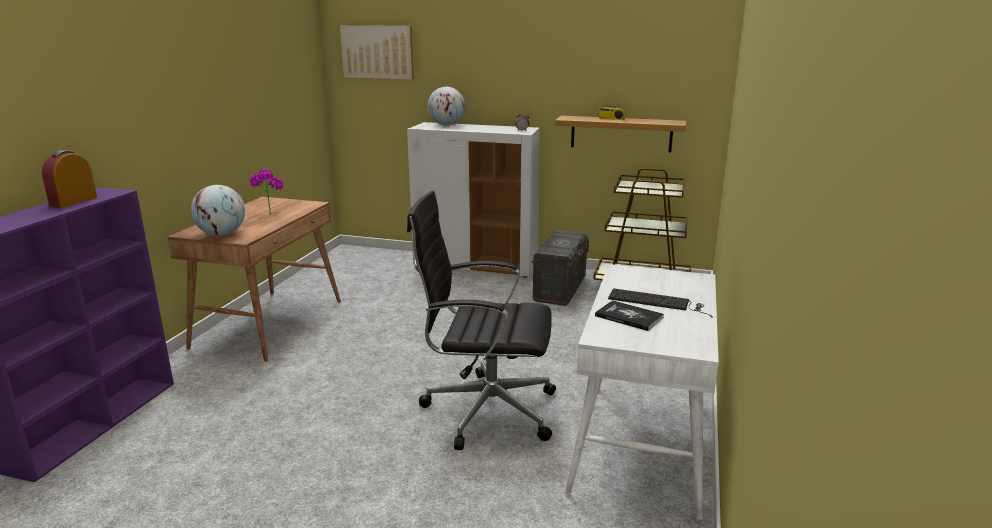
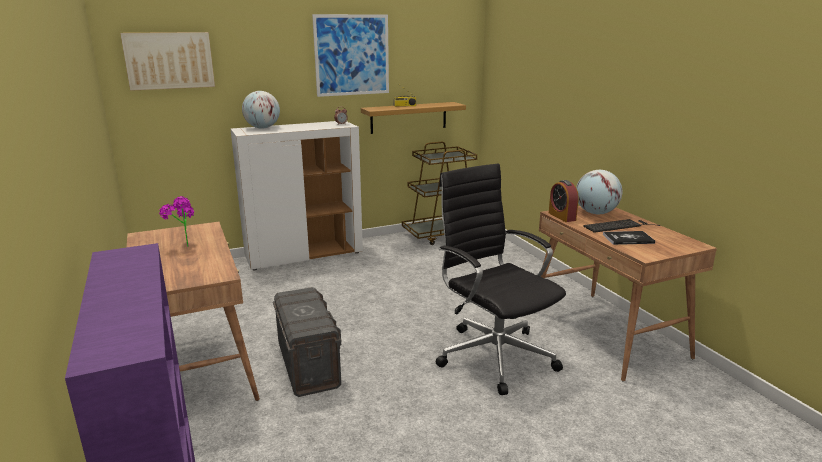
camera: 40 degrees left, 0 degrees up
(73, 201) = (122, 273): alarm clock -> alarm clock (562, 216)
(222, 234) = (186, 278): globe -> globe (596, 213)
(485, 410) = (494, 354): black office chair -> black office chair turned 90 degrees clockwise
(555, 54) = (352, 55): none -> picture
(560, 289) = (396, 253): grey storage box -> grey storage box (308, 365)
(641, 445) = (606, 333): white desk -> brown desk

